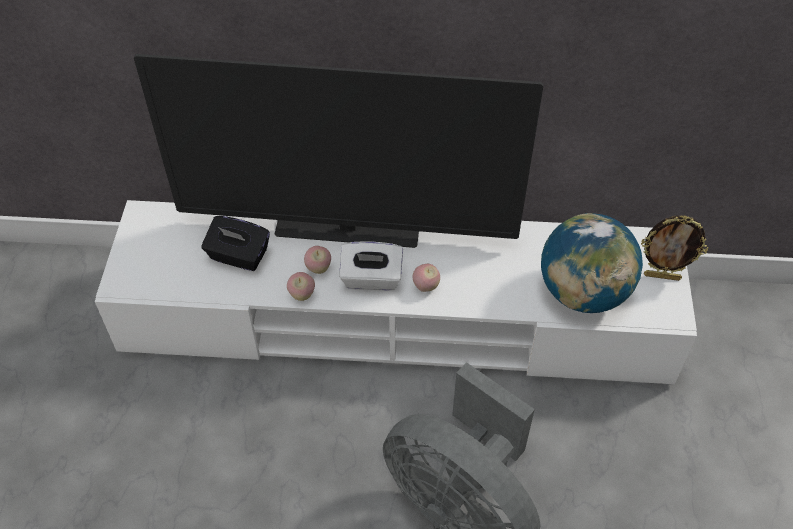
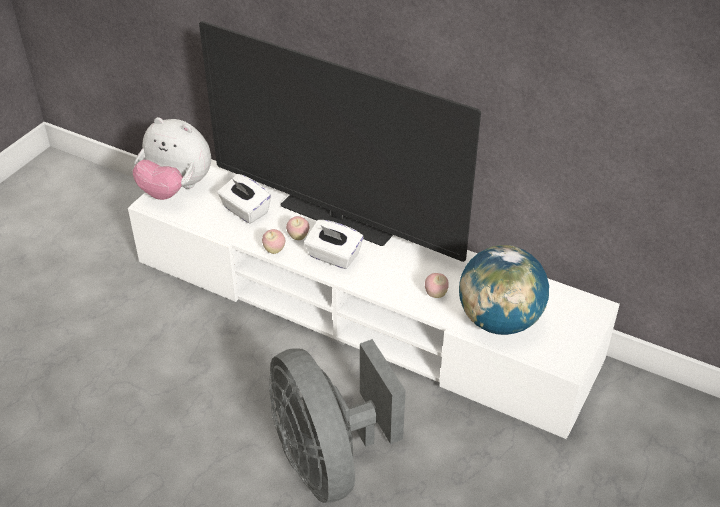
camera: 25 degrees right, 10 degrees down
(139, 256) = (176, 189): none -> plush toy
(238, 256) = (245, 211): black tissue box -> white tissue box
(425, 286) = (372, 275): apple -> apple (435, 294)
(662, 276) = (577, 332): picture frame -> none

